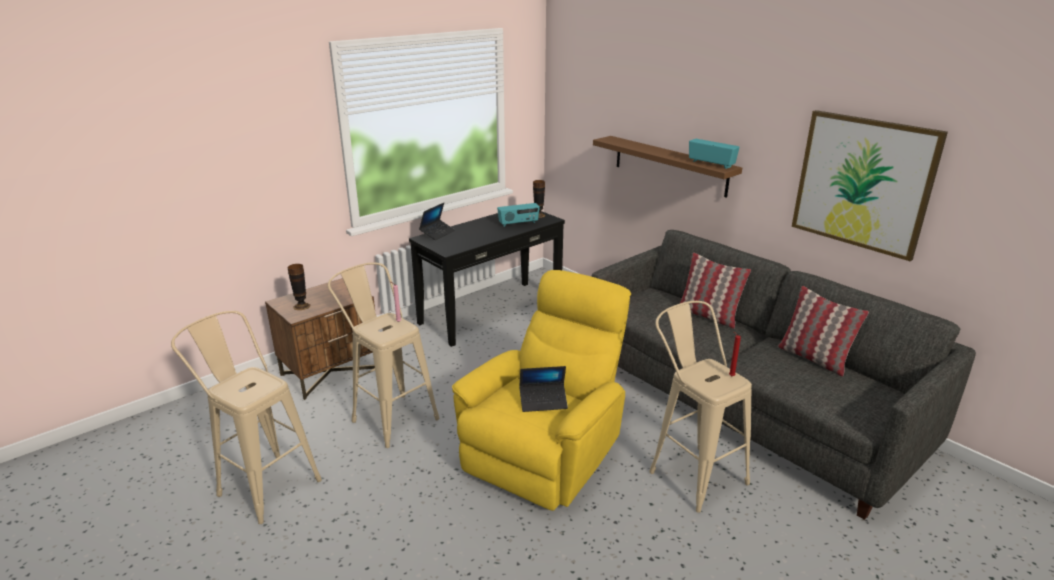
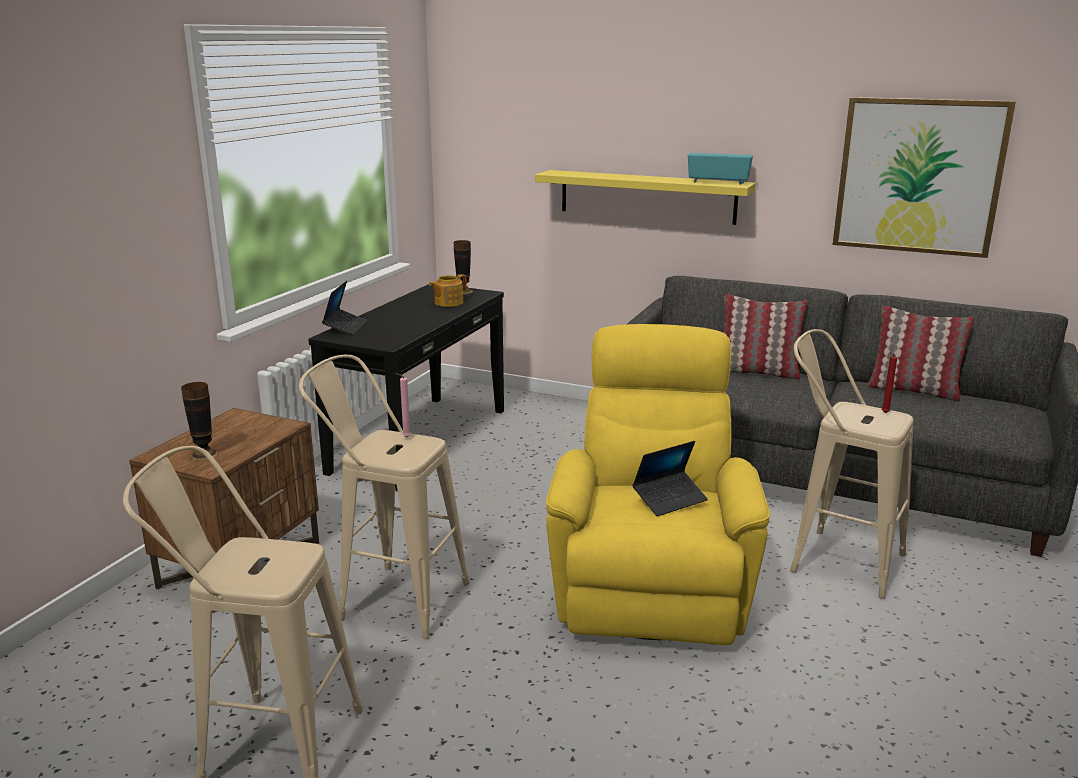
camera: 25 degrees left, 5 degrees down
(518, 223) = (448, 303): radio -> teapot
(669, 165) = (647, 196): brown shelf -> yellow shelf

